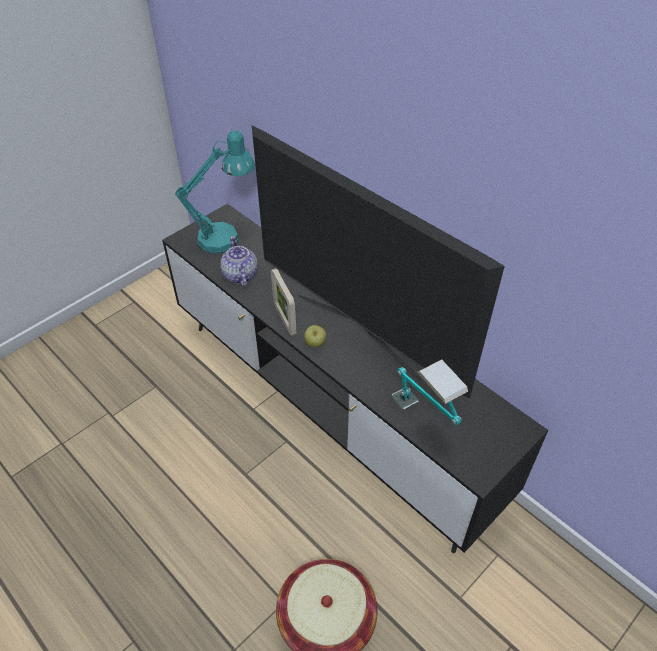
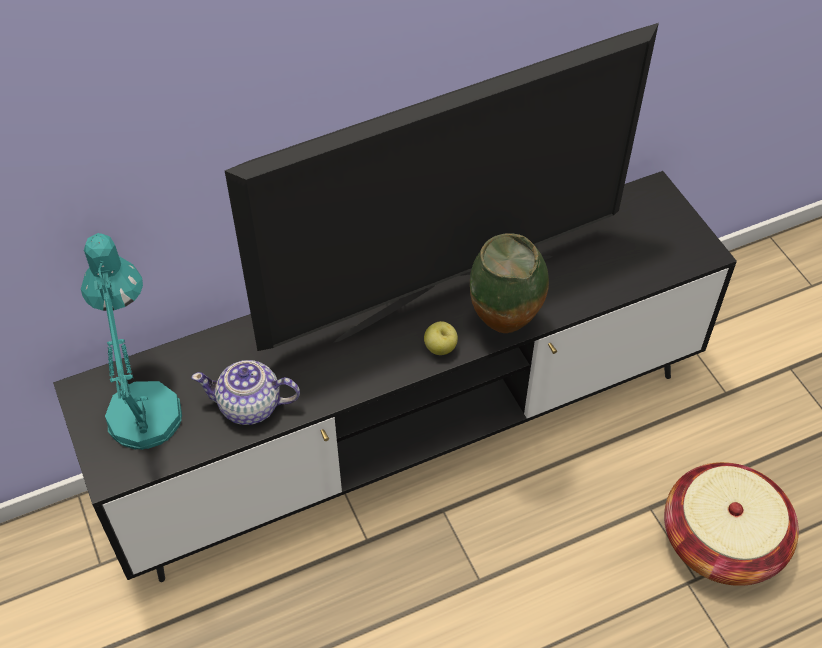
camera: 70 degrees left, 5 degrees up
(284, 319) = (377, 372): picture frame -> none
(345, 371) = (504, 328): none -> vase
(423, 422) = (615, 276): table lamp -> none

